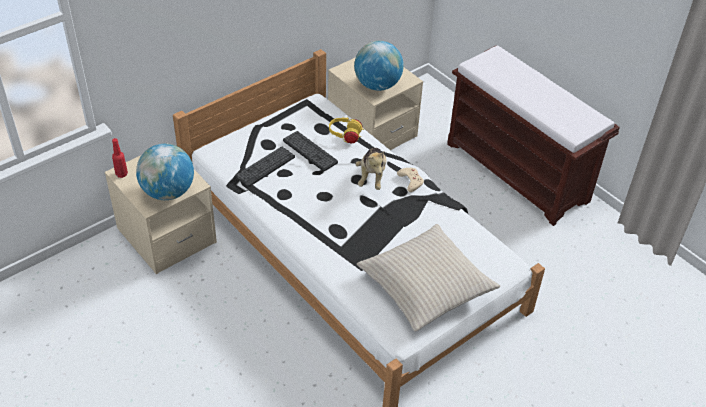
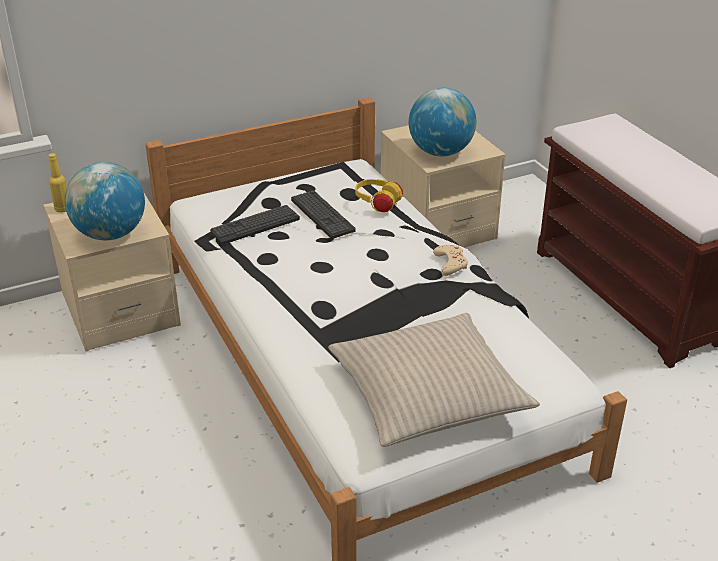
camera: 15 degrees right, 10 degrees down
(121, 174) = (63, 209): red bottle -> yellow bottle
(371, 177) = (396, 252): plush toy -> none

